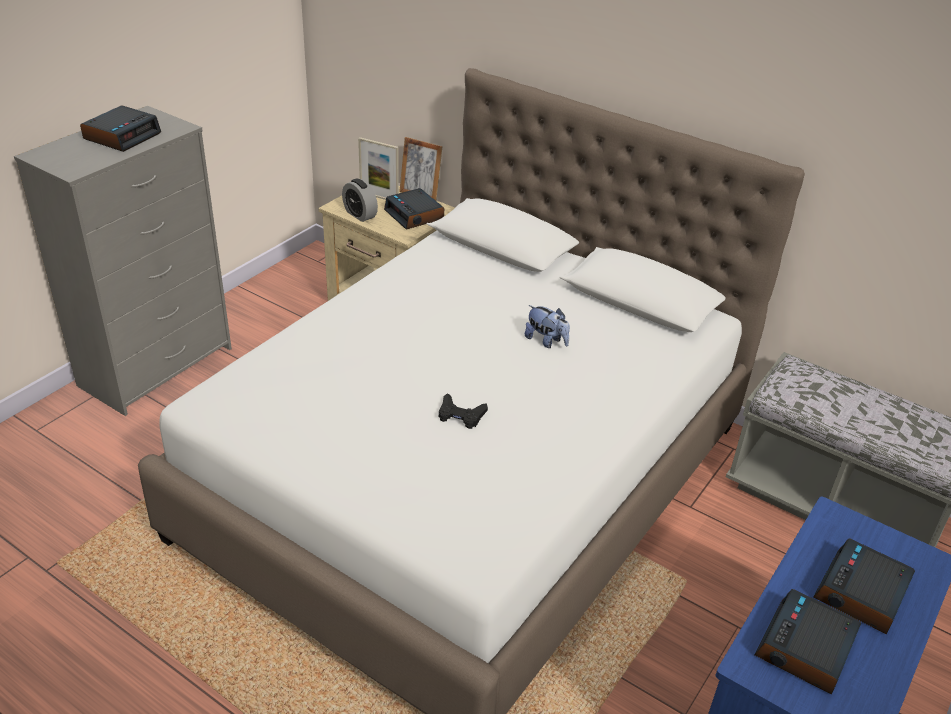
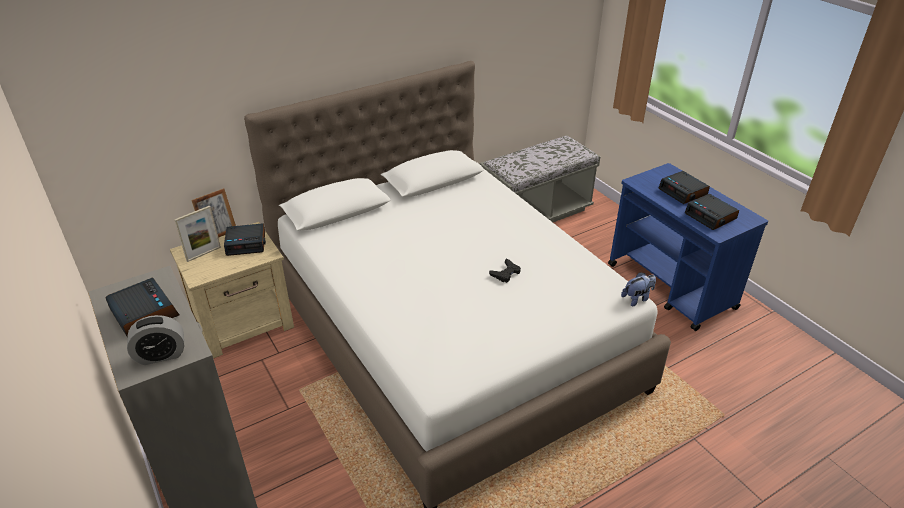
camera: 65 degrees left, 0 degrees up
(360, 215) = (221, 269): alarm clock -> alarm clock (161, 355)
(546, 341) = (452, 223): plush toy -> plush toy (637, 298)

